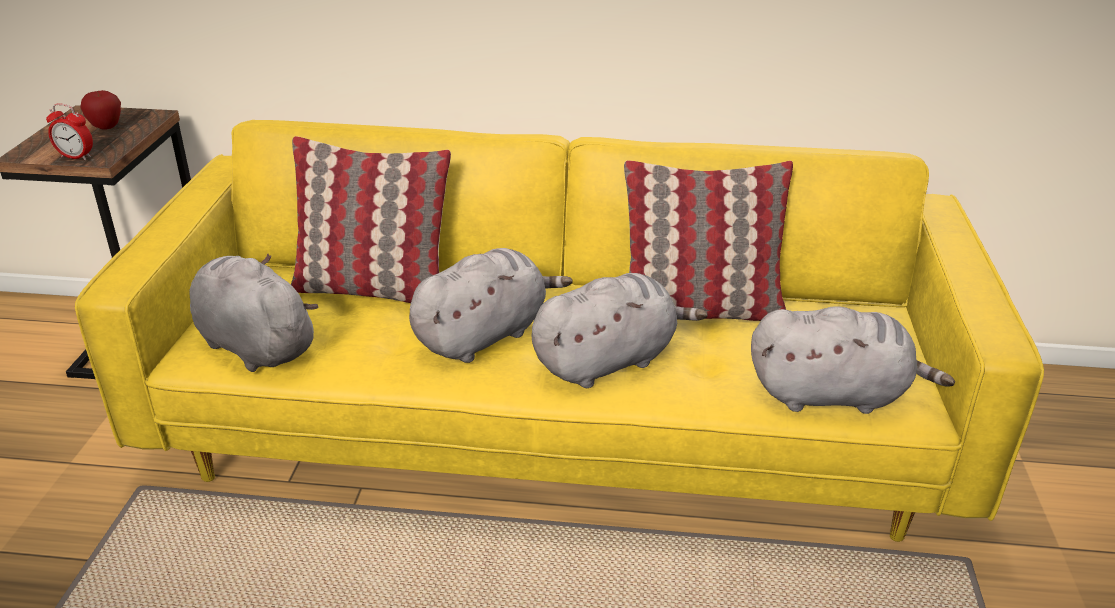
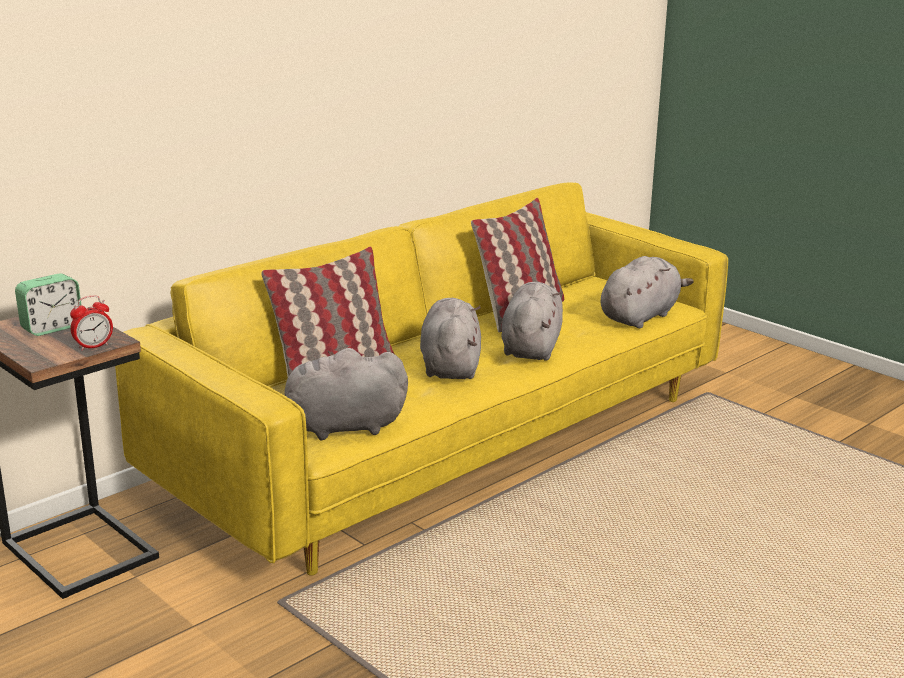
camera: 50 degrees left, 10 degrees down
(106, 127) = (52, 328): apple -> alarm clock

